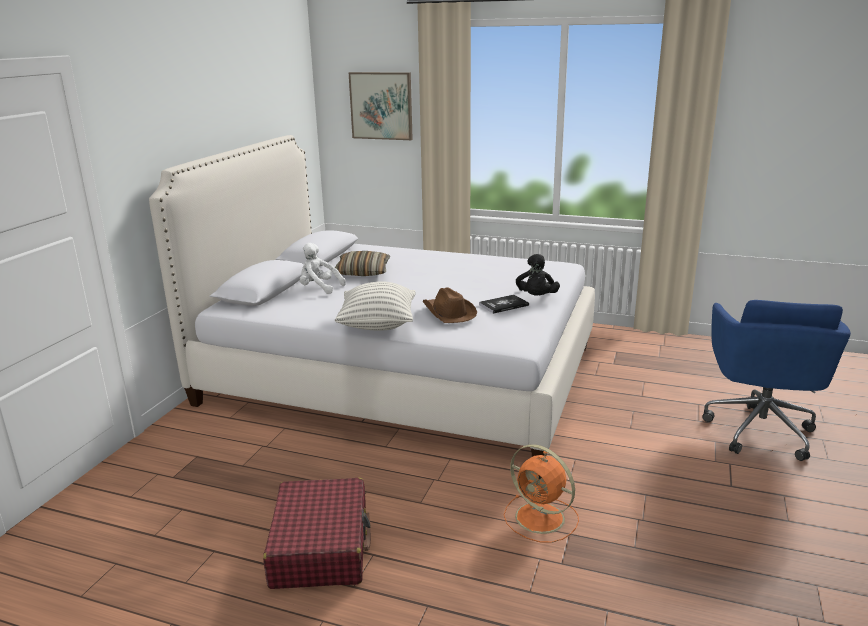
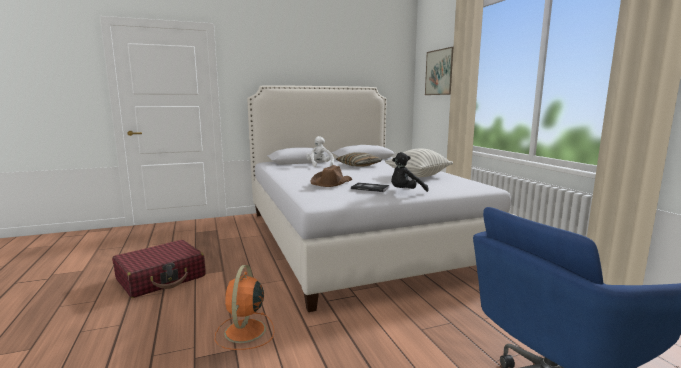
camera: 50 degrees right, 10 degrees down
(378, 325) = (290, 179): pillow -> pillow (418, 175)

